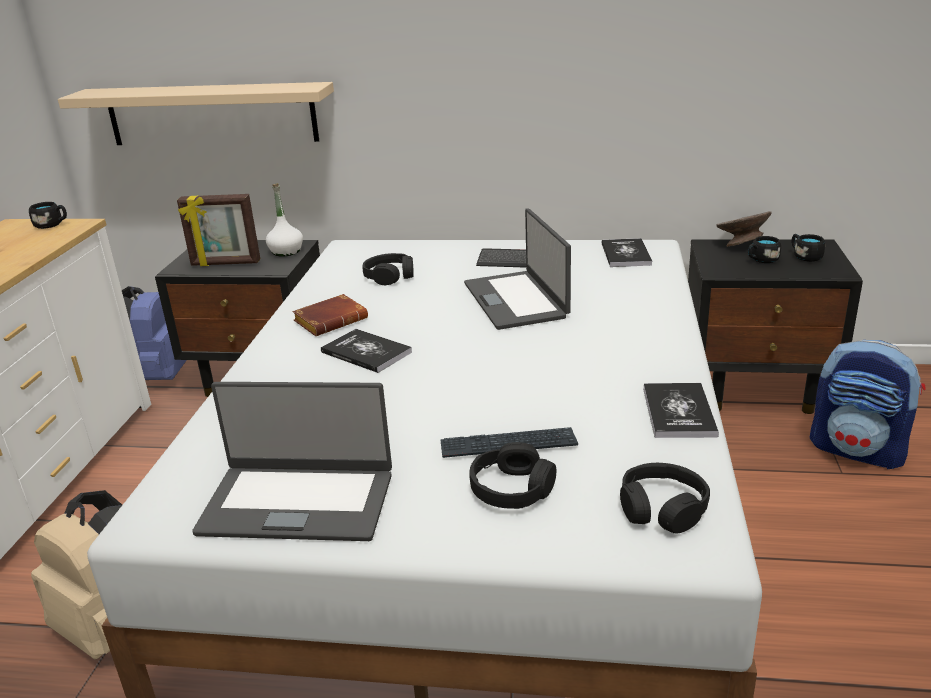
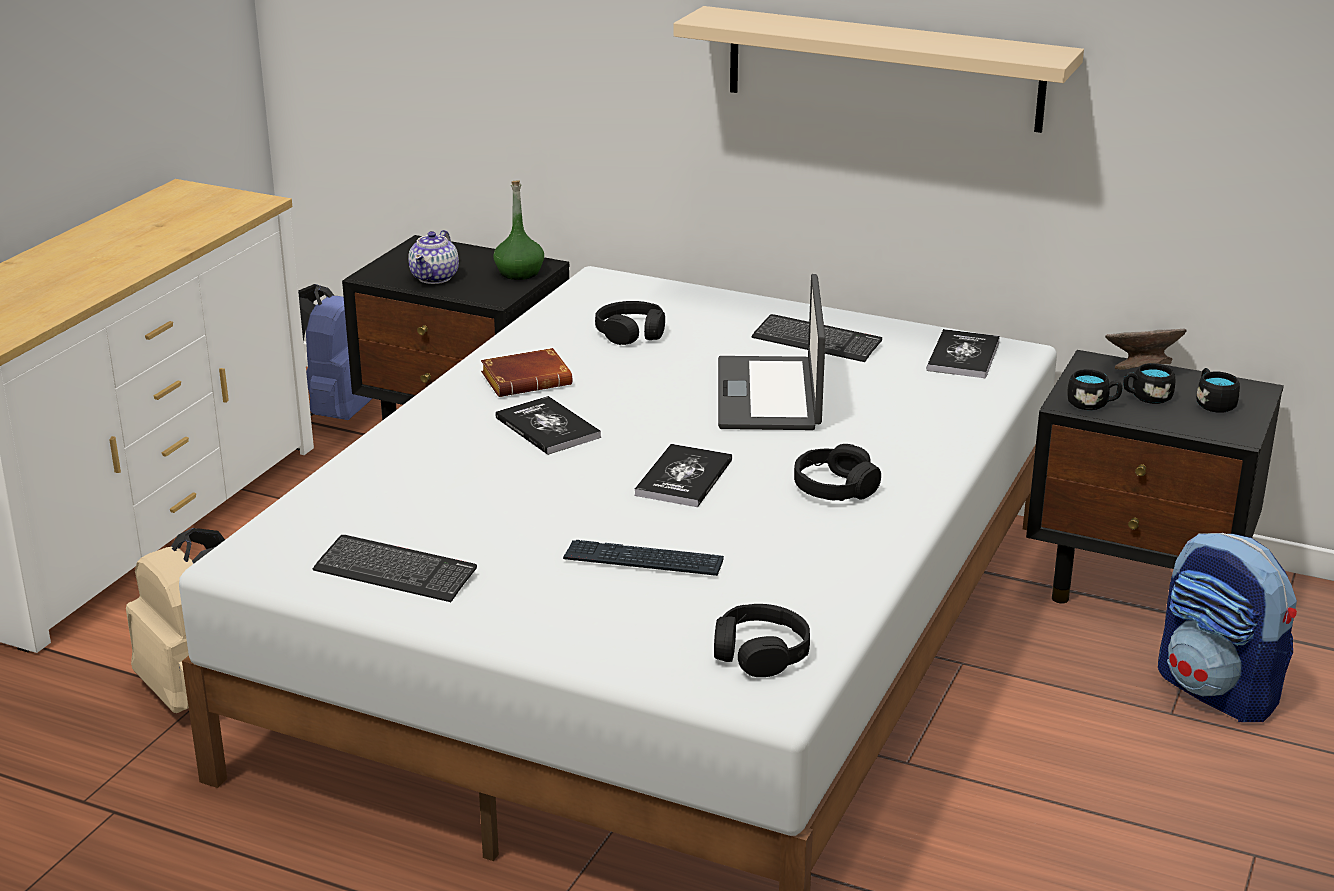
camera: 15 degrees right, 0 degrees up
(52, 225) = (227, 197): black mug -> black mug (1093, 404)
(211, 114) = (454, 72): beige shelf -> beige shelf (883, 69)
(225, 263) = (435, 277): picture frame -> teapot
(286, 251) = (519, 273): white bottle -> green bottle
(298, 502) = (395, 572): laptop -> keyboard
(512, 489) = (618, 604): black headphones -> black headphones (835, 487)
(678, 412) = (860, 564): book -> book (684, 478)

